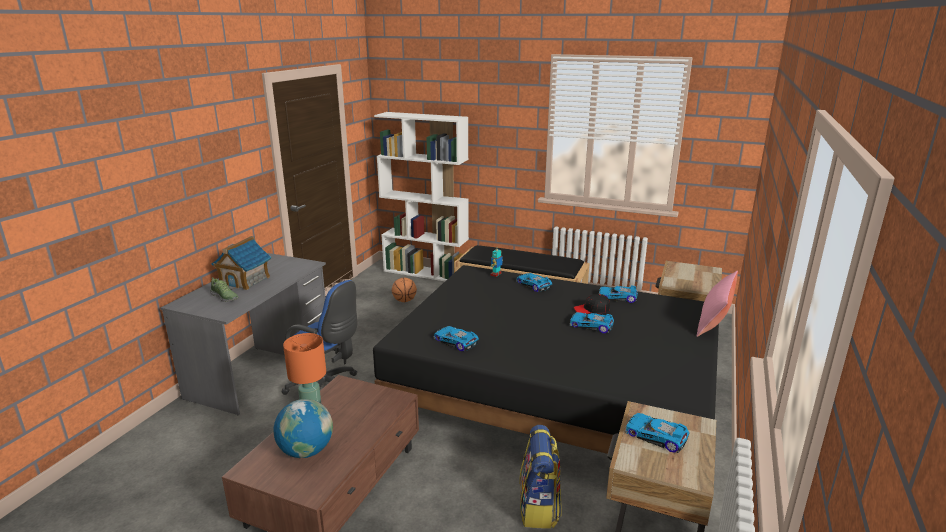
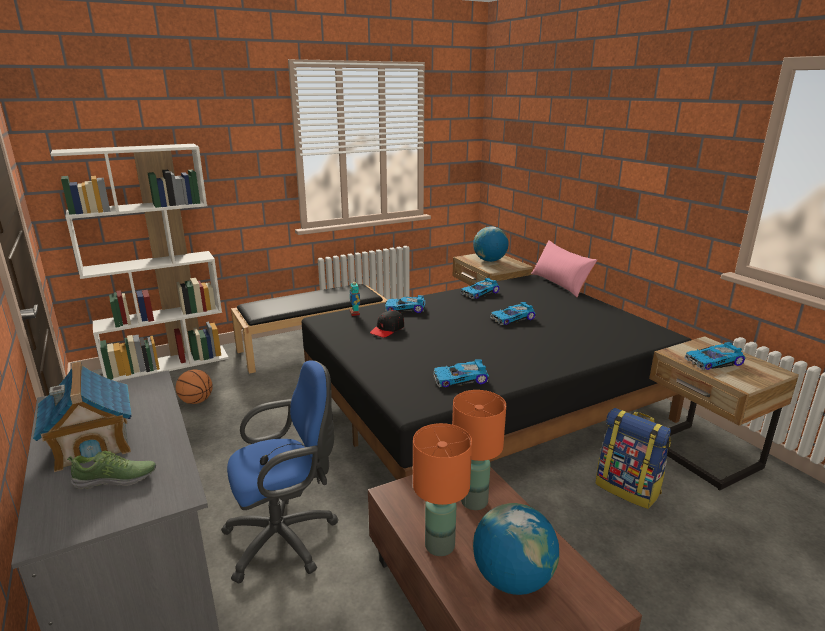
camera: 50 degrees left, 0 degrees up
(363, 413) = (474, 502): none -> orange table lamp
(592, 309) = (486, 308): black cap -> black cap (387, 329)
(690, 275) = (489, 260): none -> globe

